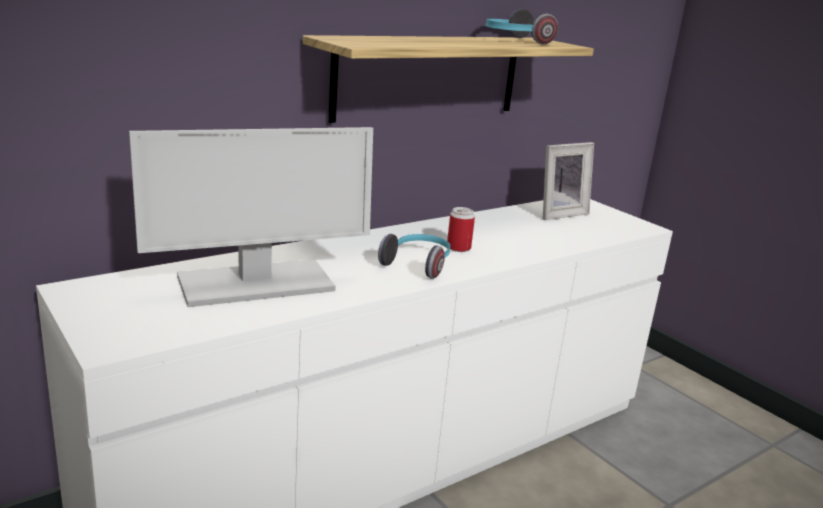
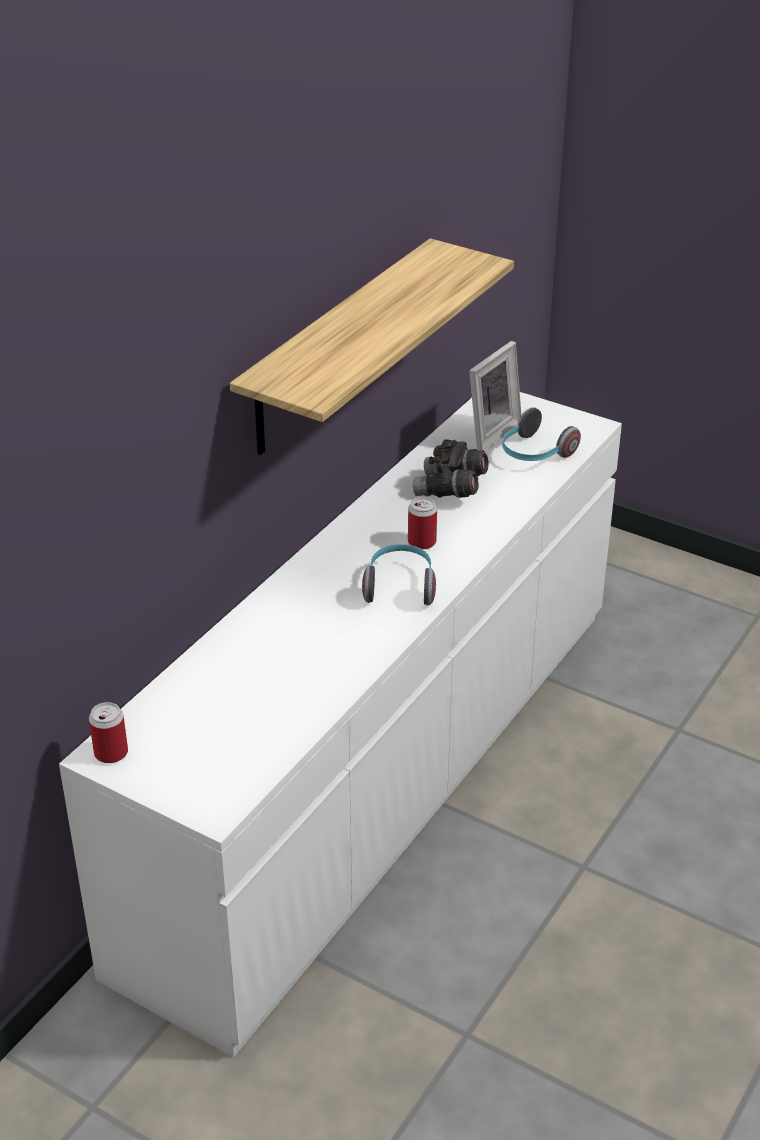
camera: 20 degrees left, 15 degrees up
(81, 290) = (111, 753): none -> can
(255, 284) = (267, 679): monitor -> none
(506, 230) = (450, 489): none -> grey binoculars
(515, 40) = (424, 274): headphones -> headphones (534, 453)

